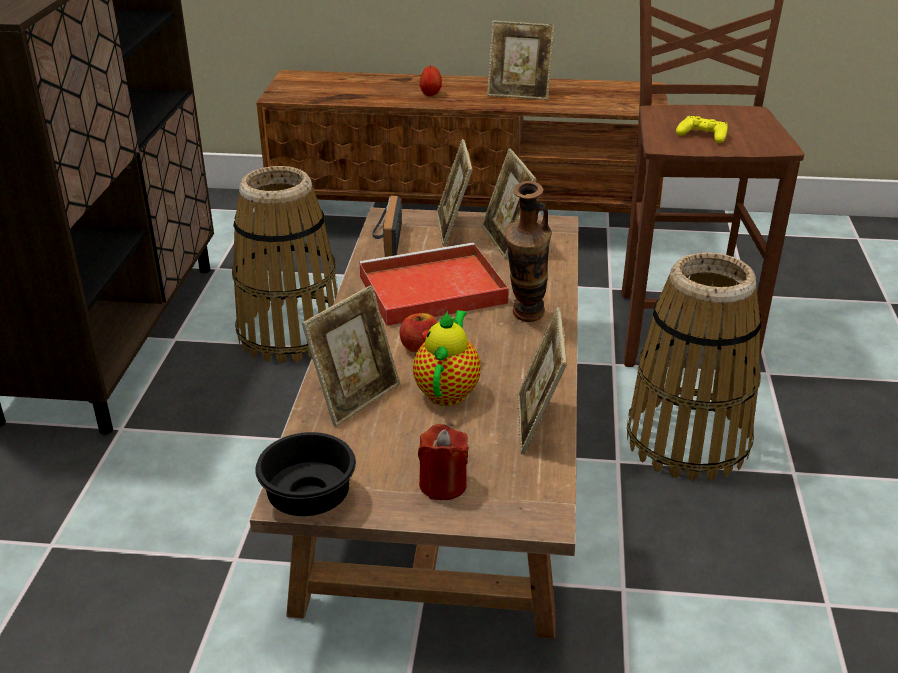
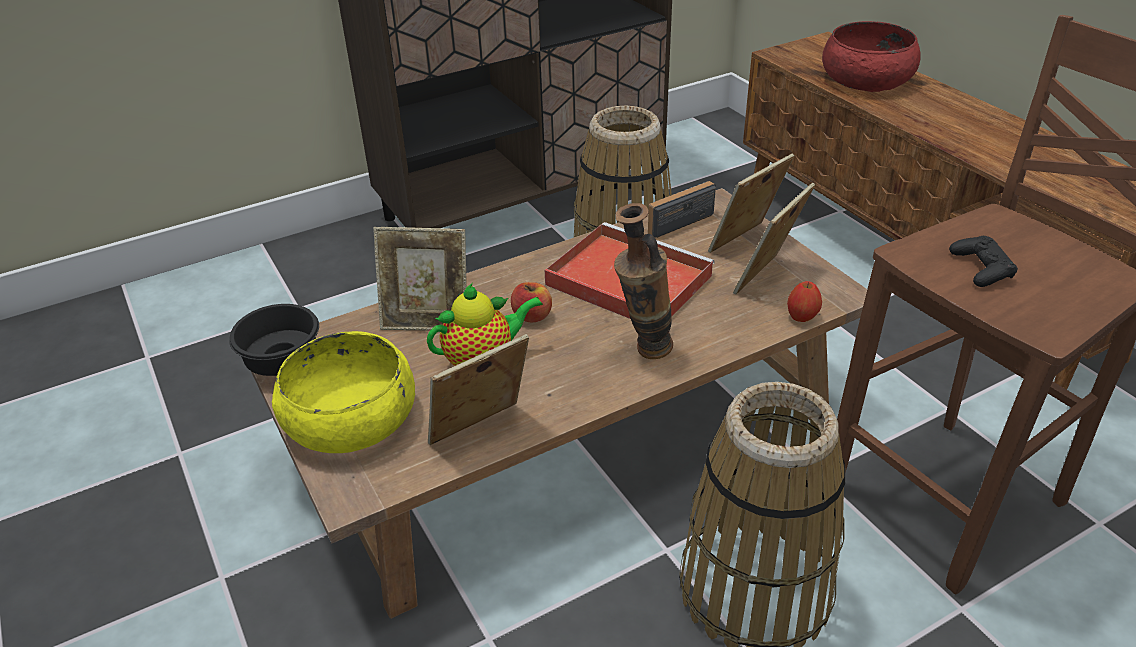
camera: 55 degrees right, 5 degrees up
(372, 89) = (866, 79): none -> red bowl
(431, 94) = (911, 106): apple -> apple (802, 317)
(443, 485) = (350, 419): red candle -> yellow bowl
(519, 94) = (1001, 144): picture frame -> none
(702, 135) = (981, 268): yellow game controller -> black game controller

